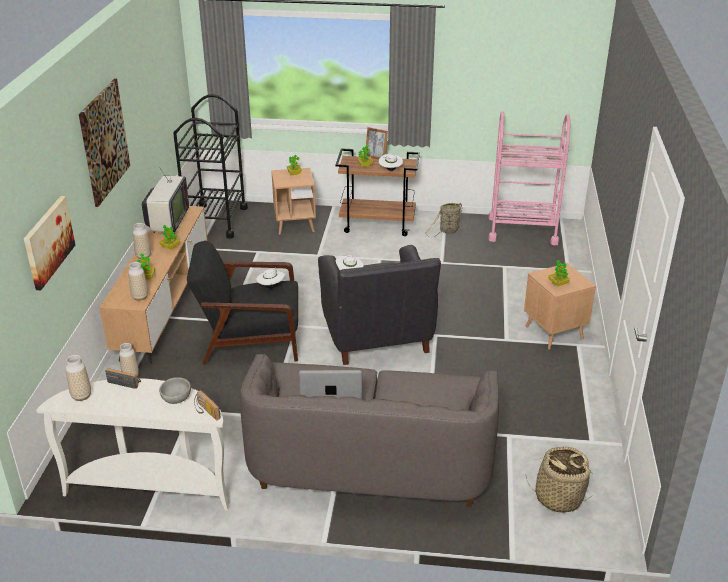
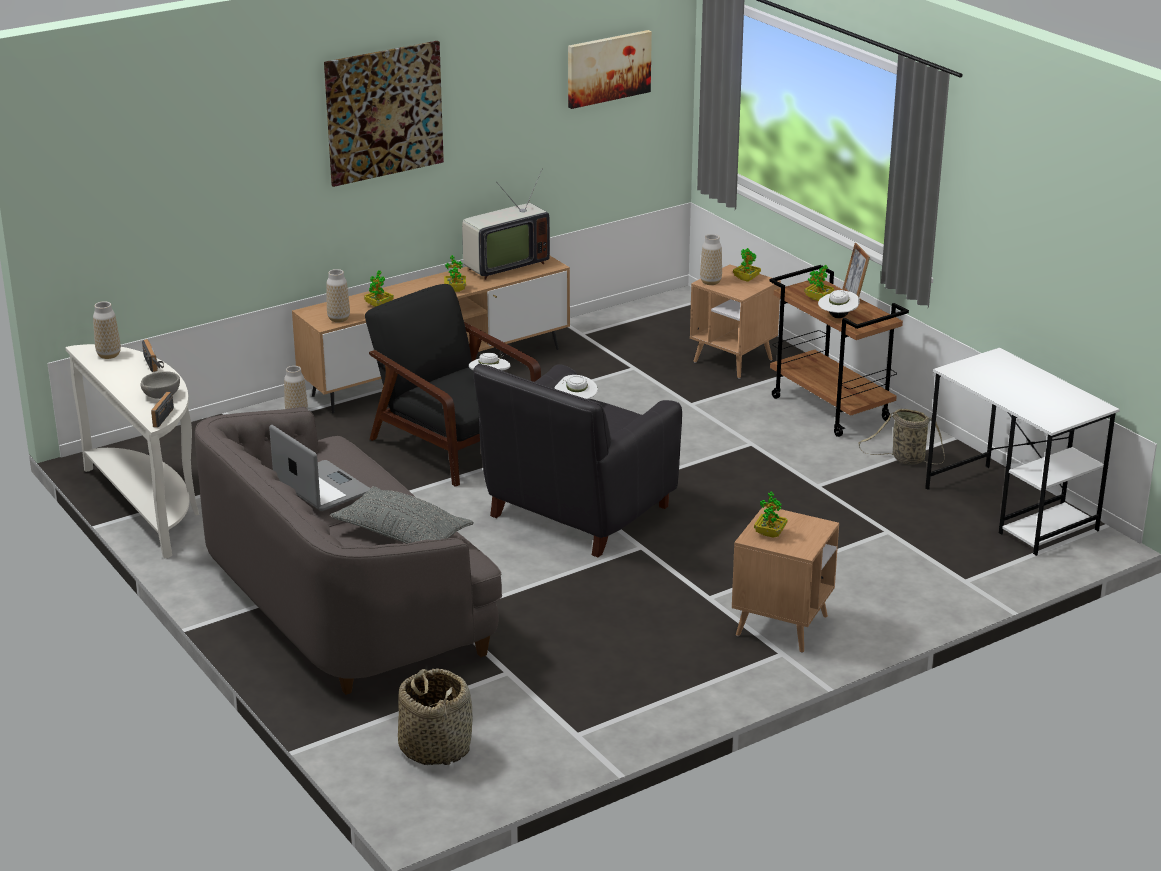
camera: 50 degrees right, 5 degrees down
(48, 241) = (201, 188): picture -> picture (608, 68)
(143, 256) = (415, 286): vase -> vase (710, 282)
(216, 221) = (655, 315): black cart -> none
(421, 391) = (401, 533): none -> grey pillow
(522, 230) = (1011, 509): pink cart -> white desk

